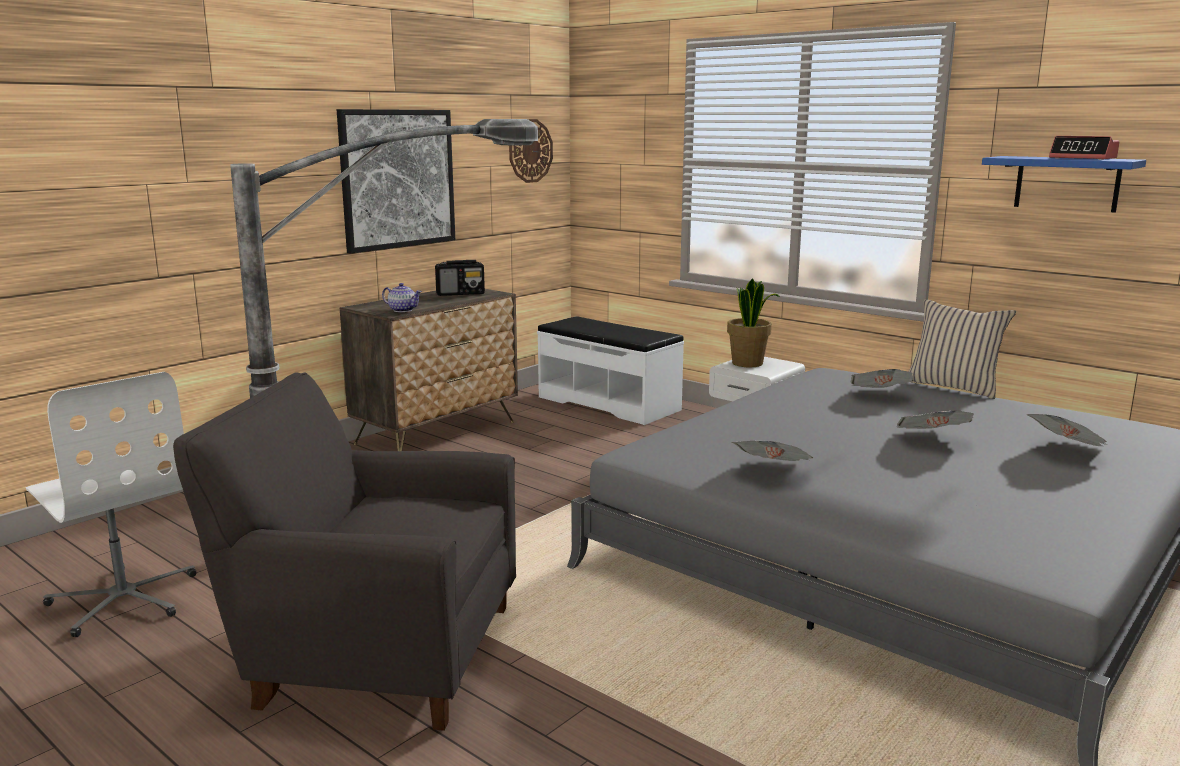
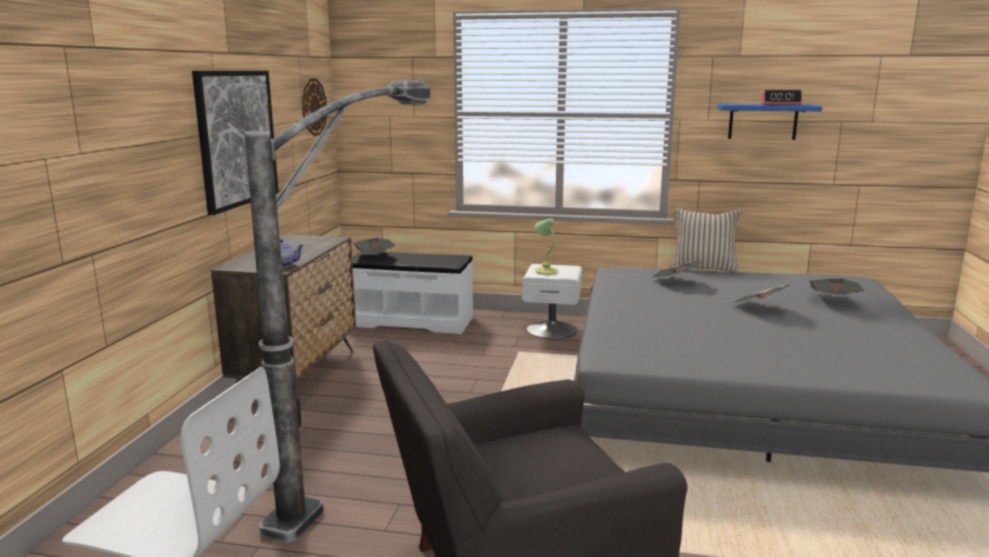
camera: 30 degrees left, 0 degrees up
(461, 294) = (303, 242): radio -> none
(748, 363) = (546, 271): potted plant -> table lamp
(772, 472) = (713, 351): newspaper -> newspaper (375, 257)

